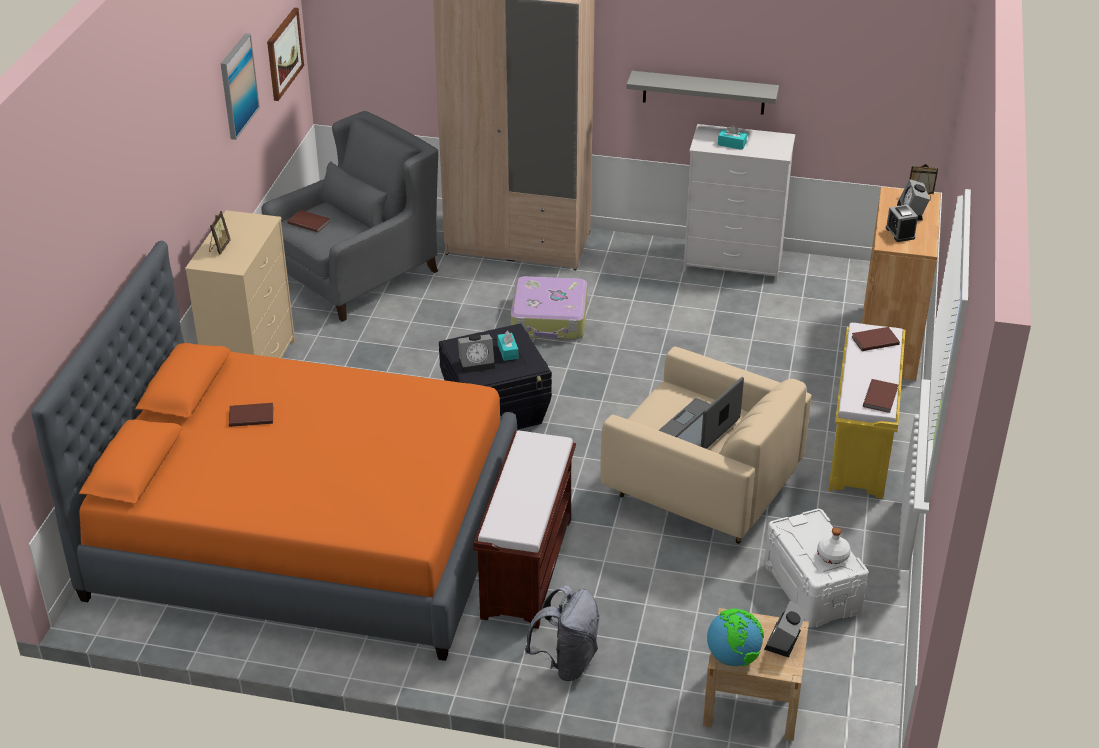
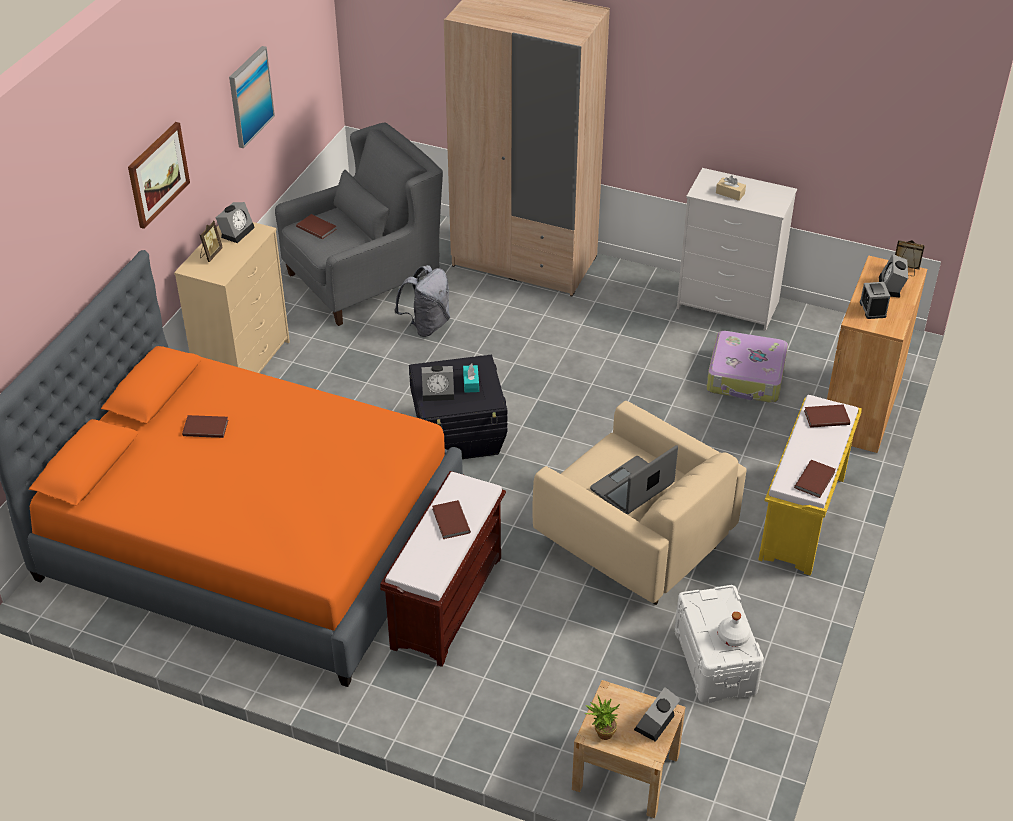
camera: 10 degrees right, 5 degrees up
(240, 223) = (237, 231): none -> alarm clock
(284, 53) = (309, 61): picture -> picture (157, 174)
(530, 476) = (450, 521): none -> brown book
(550, 319) = (534, 346): suitcase -> suitcase (746, 377)
(566, 662) = (459, 705): grey backpack -> grey backpack (426, 325)
(703, 92) = (710, 138): grey shelf -> none
(731, 144) = (730, 193): turquoise tissue box -> beige tissue box
(733, 657) = (601, 734): globe -> potted plant

